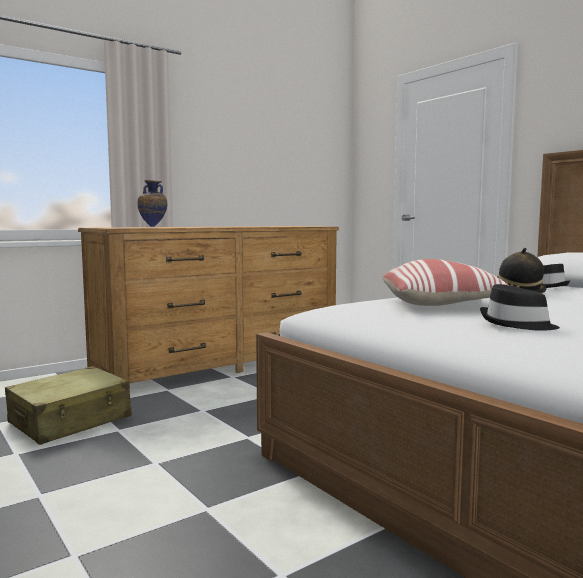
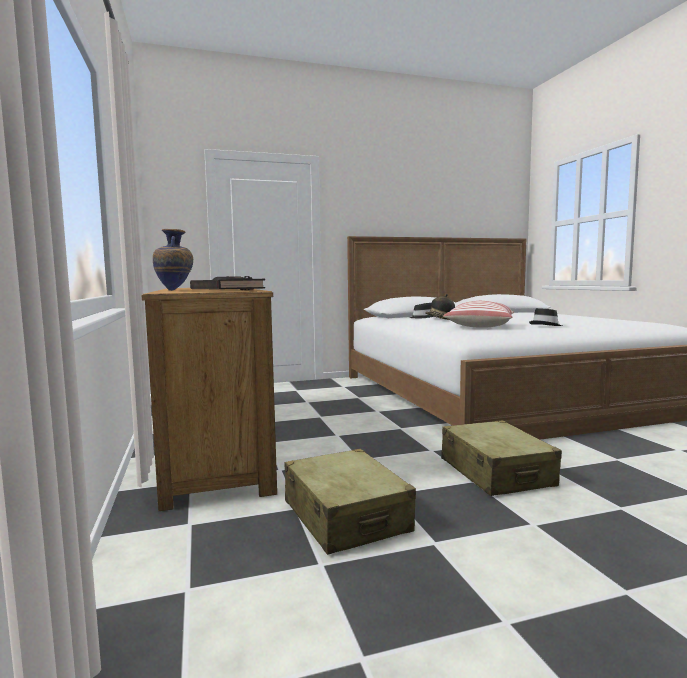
camera: 70 degrees left, 0 degrees up
(134, 227) = (227, 290): none -> black book
(183, 474) = (496, 473): none -> beige suitcase

